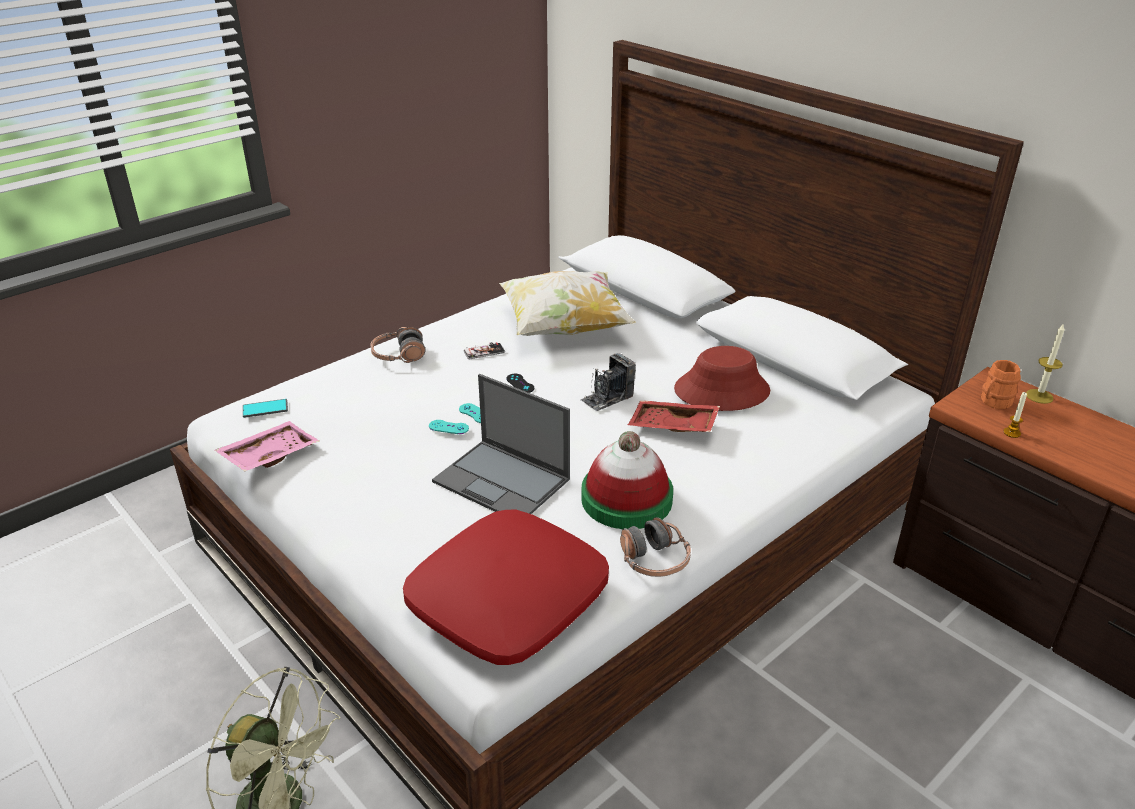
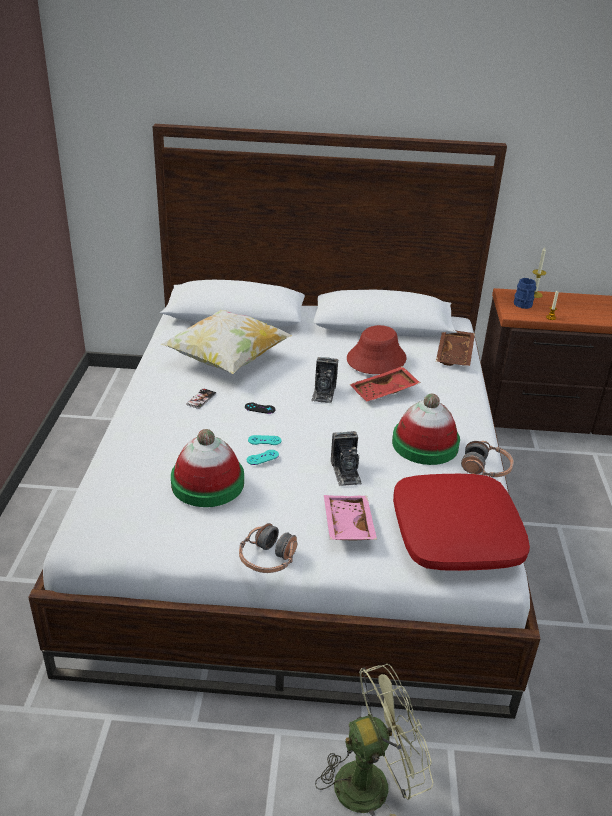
camera: 45 degrees left, 0 degrees up
(265, 409) = (108, 514): phone -> none
(269, 455) = (168, 543): pink tray -> pink tray (346, 525)
(368, 424) = (207, 483): none -> hat
(398, 355) = (144, 429): headphones -> headphones (268, 559)
(503, 481) = (346, 472): laptop -> camera
(830, 427) = (455, 354): none -> brown tray
(993, 402) = (523, 305): orange mug -> blue mug

